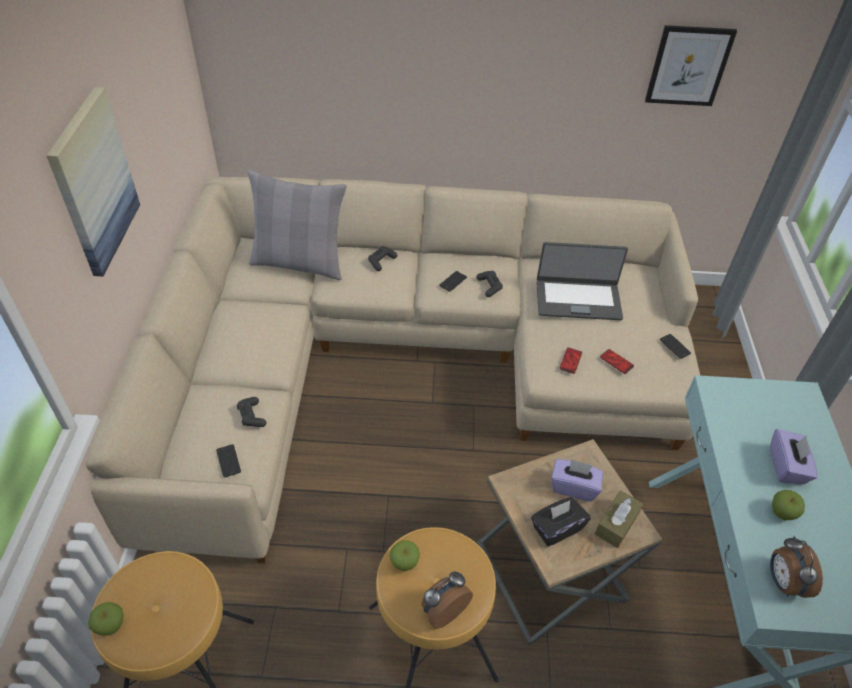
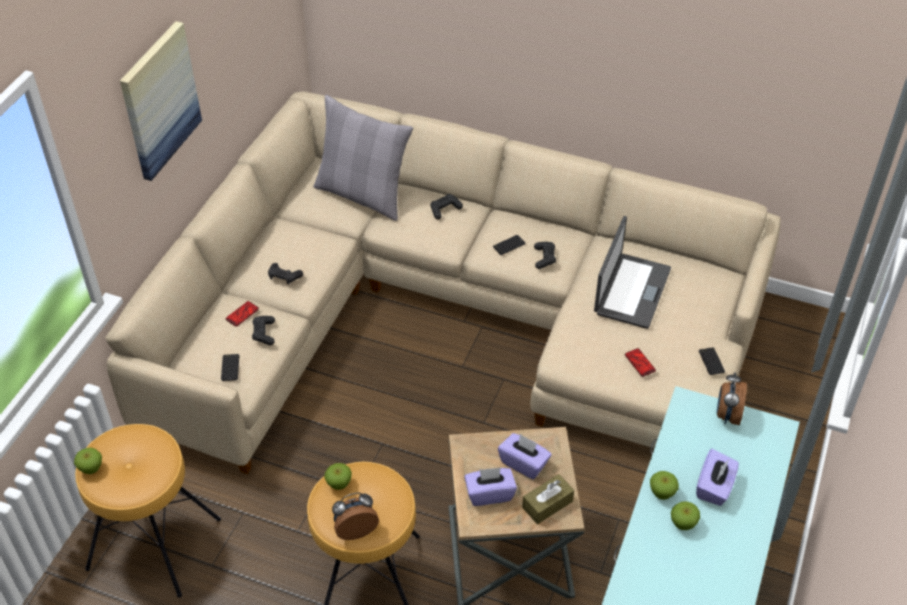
camera: 20 degrees right, 0 degrees up
(252, 355) = (284, 277): none -> black game controller
(556, 528) = (489, 494): black tissue box -> purple tissue box
(570, 361) = (592, 351): phone -> phone (242, 314)
(578, 299) = (631, 290): laptop -> laptop turned 90 degrees counterclockwise
(688, 66) = (787, 66): picture -> none
(745, 486) = (662, 493): none -> apple
(783, 582) = (647, 577): alarm clock -> alarm clock (727, 415)

